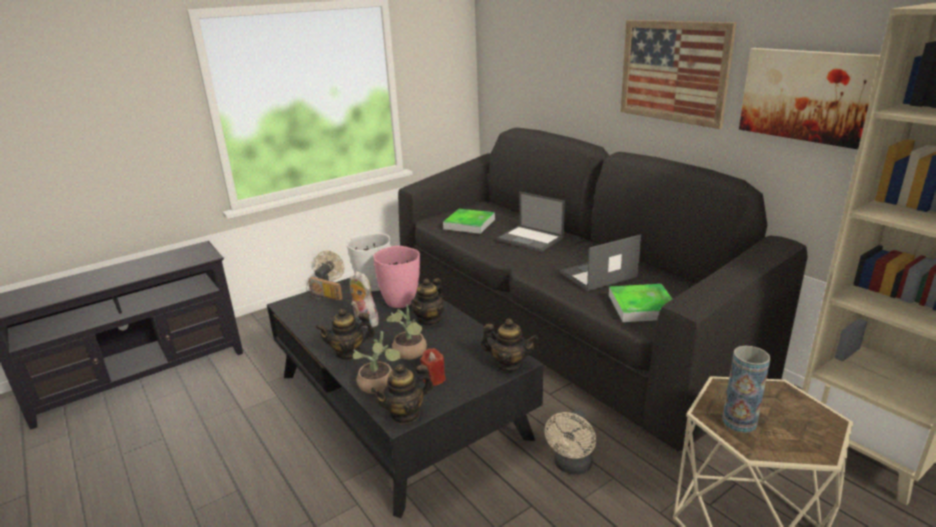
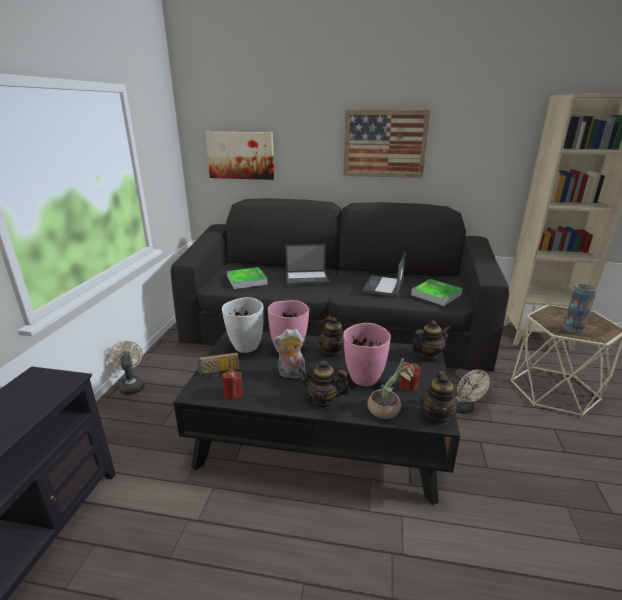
camera: 45 degrees left, 0 degrees up
(305, 317) = (233, 394): none -> red candle
(348, 353) = (323, 401): teapot -> teapot turned 75 degrees clockwise
(410, 354) = (364, 379): potted plant -> pink vase
(808, 95) = (478, 151): picture -> picture (240, 155)

